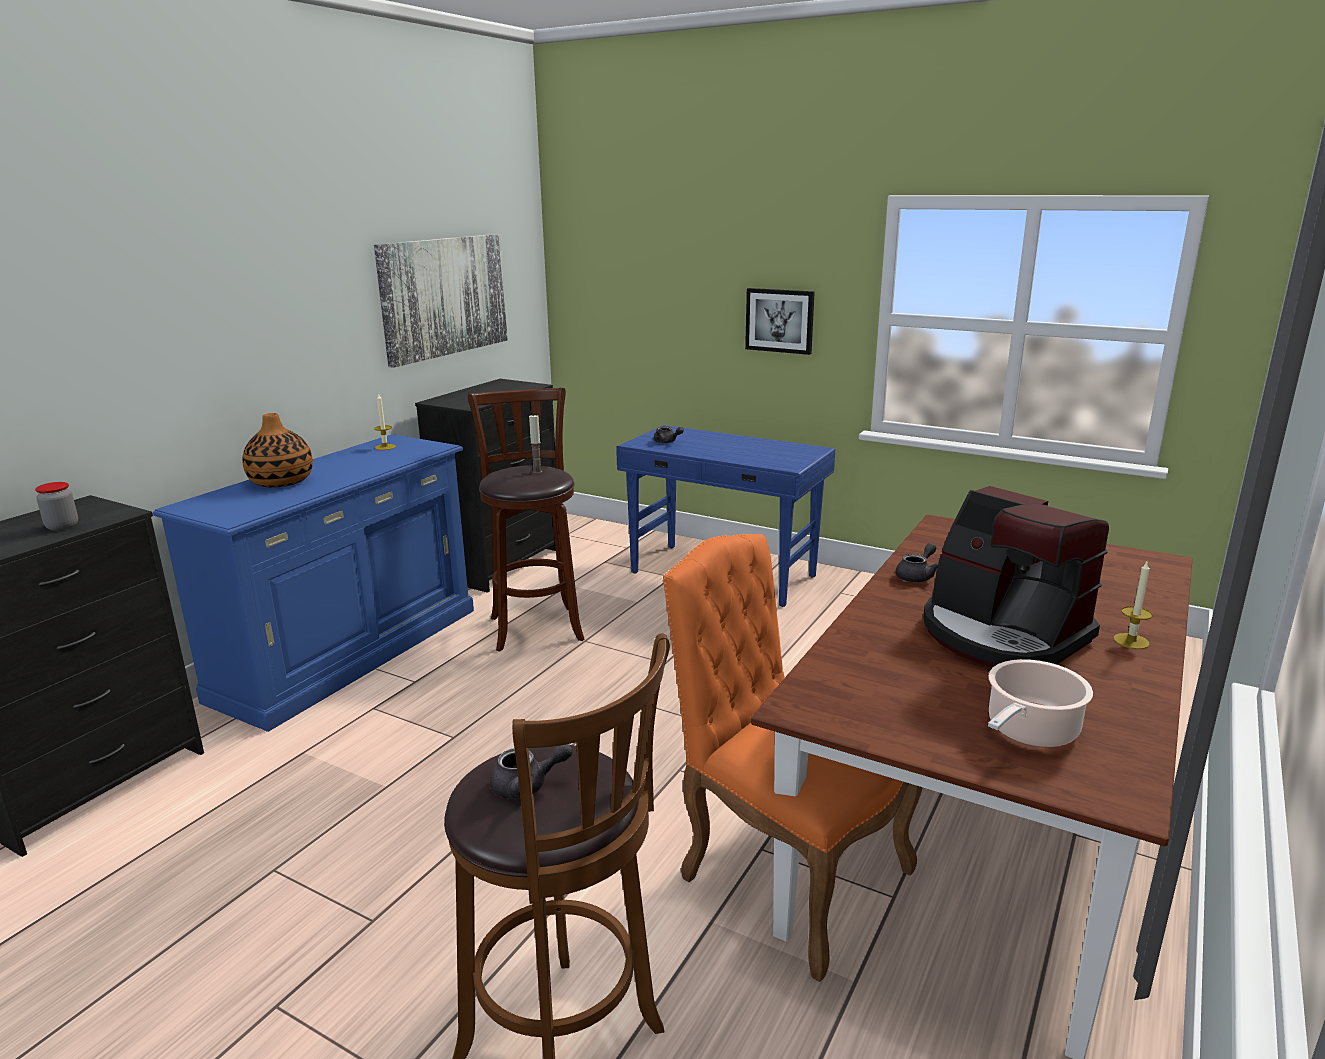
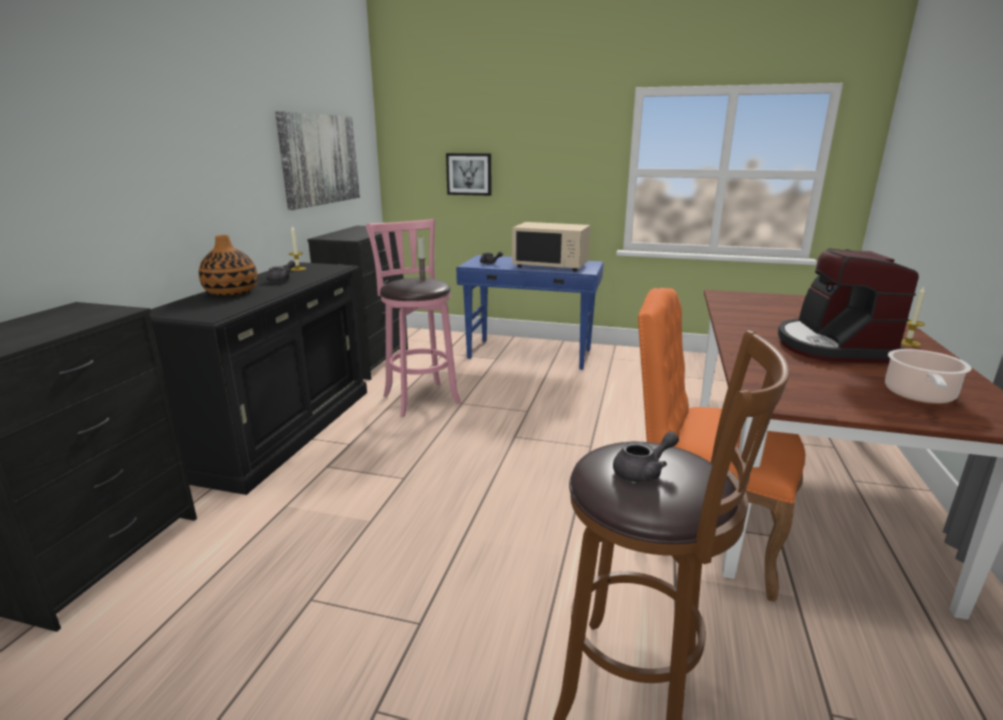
camera: 15 degrees left, 0 degrees up
(62, 526) = (69, 323): jar -> none
(350, 652) = (284, 430): blue cabinet -> black cabinet
(535, 626) = (420, 397): brown stool -> pink stool
(749, 452) = (551, 265): none -> beige microwave
(780, 320) = (558, 177): picture -> picture (469, 174)
(917, 576) = (741, 320): grey teapot -> grey teapot (282, 280)
(1002, 635) = (832, 346): coffee machine -> coffee machine turned 60 degrees clockwise

